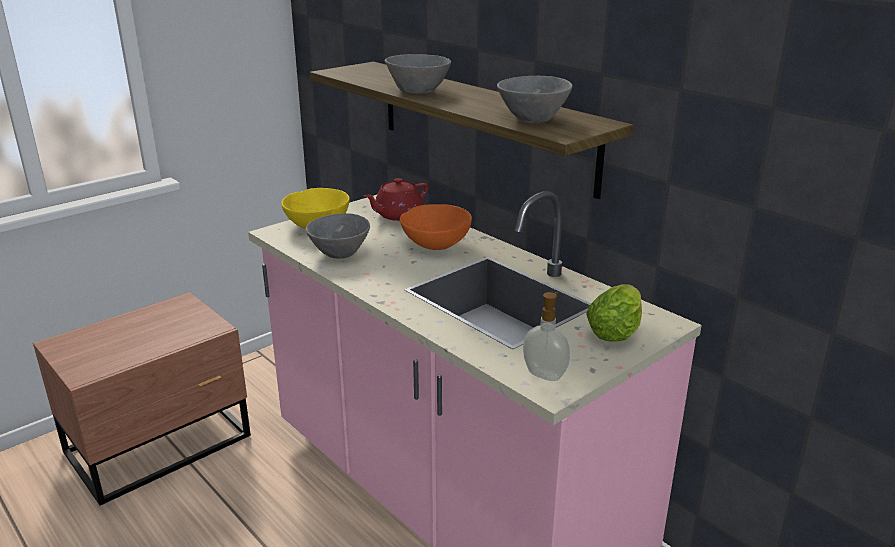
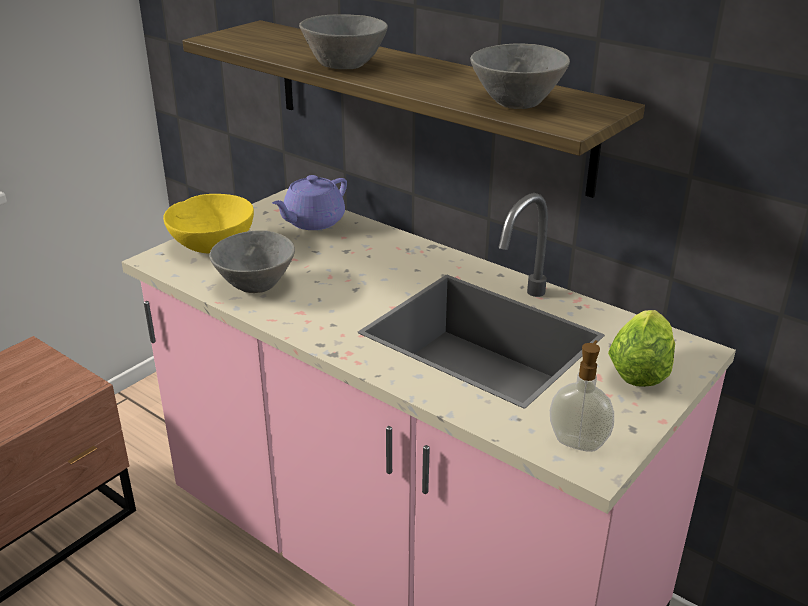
camera: 10 degrees left, 5 degrees up
(397, 215) = (312, 222): red teapot -> purple teapot
(435, 244) = (375, 261): orange bowl -> none

